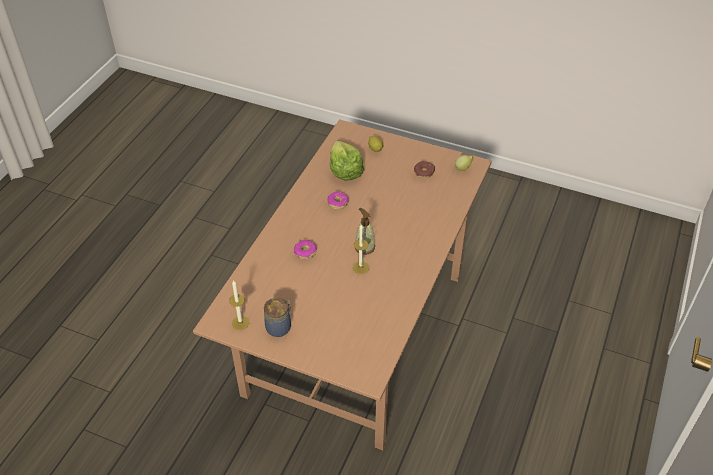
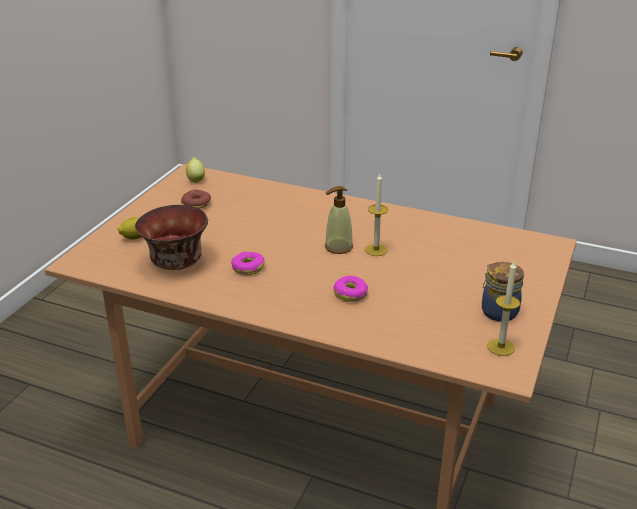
camera: 90 degrees left, 15 degrees down
(345, 171) = (177, 262): lettuce -> bowl

